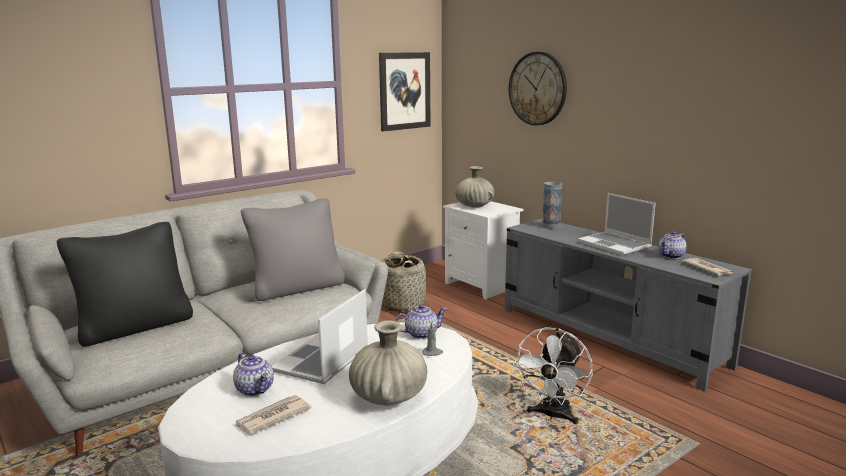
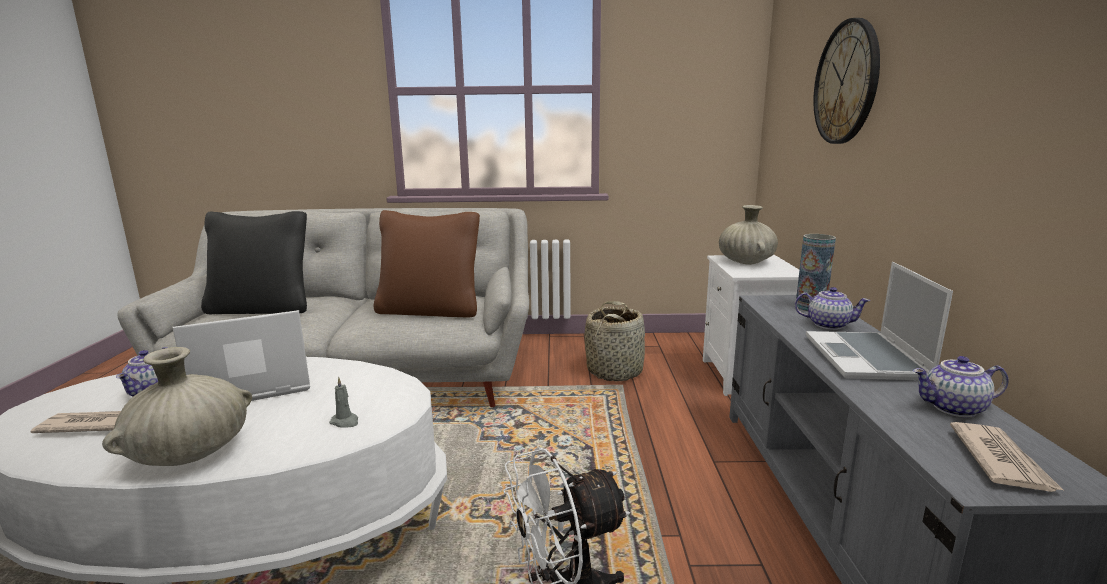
camera: 40 degrees right, 0 degrees up
(297, 288) = (430, 311): grey pillow -> brown pillow
(404, 91) = (698, 101): picture -> none
(421, 334) = (389, 394): teapot -> teapot (828, 324)

